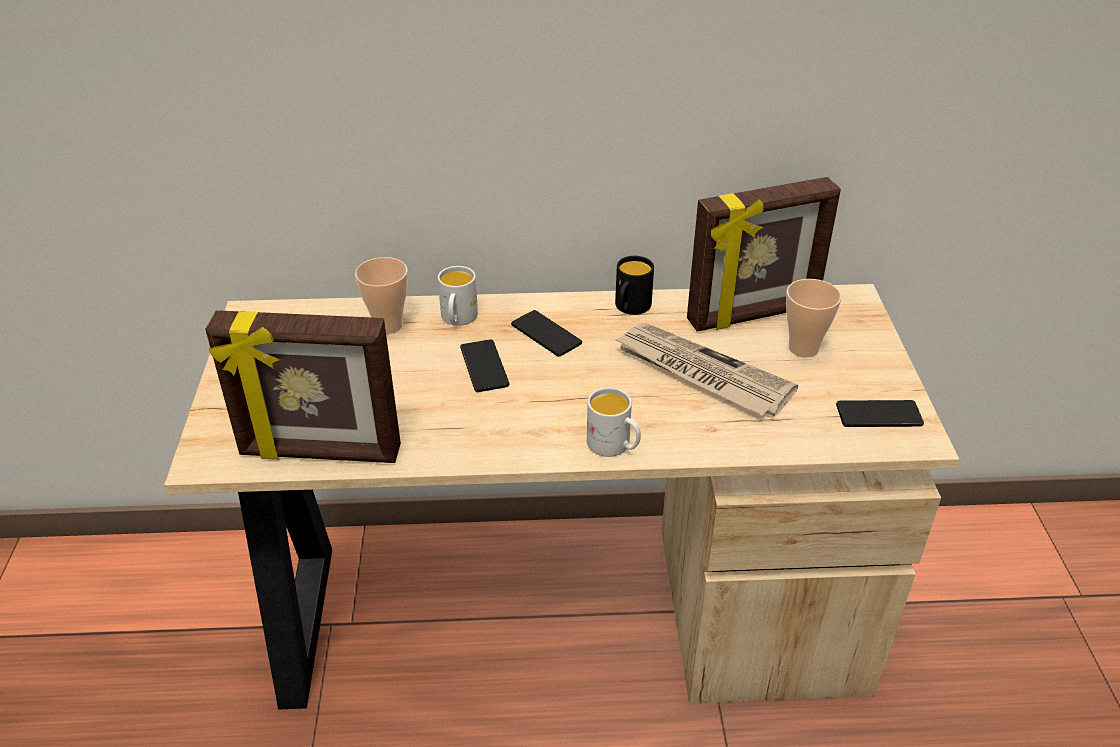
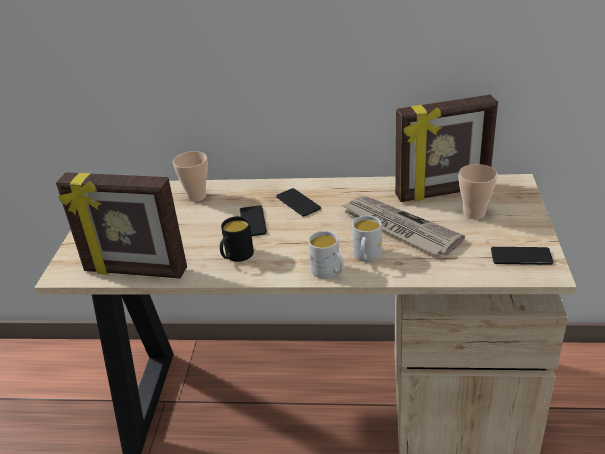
camera: 10 degrees right, 5 degrees down
(458, 319) = (242, 193): white mug -> white mug (366, 257)
(630, 308) = (358, 188): black mug -> black mug (236, 256)

